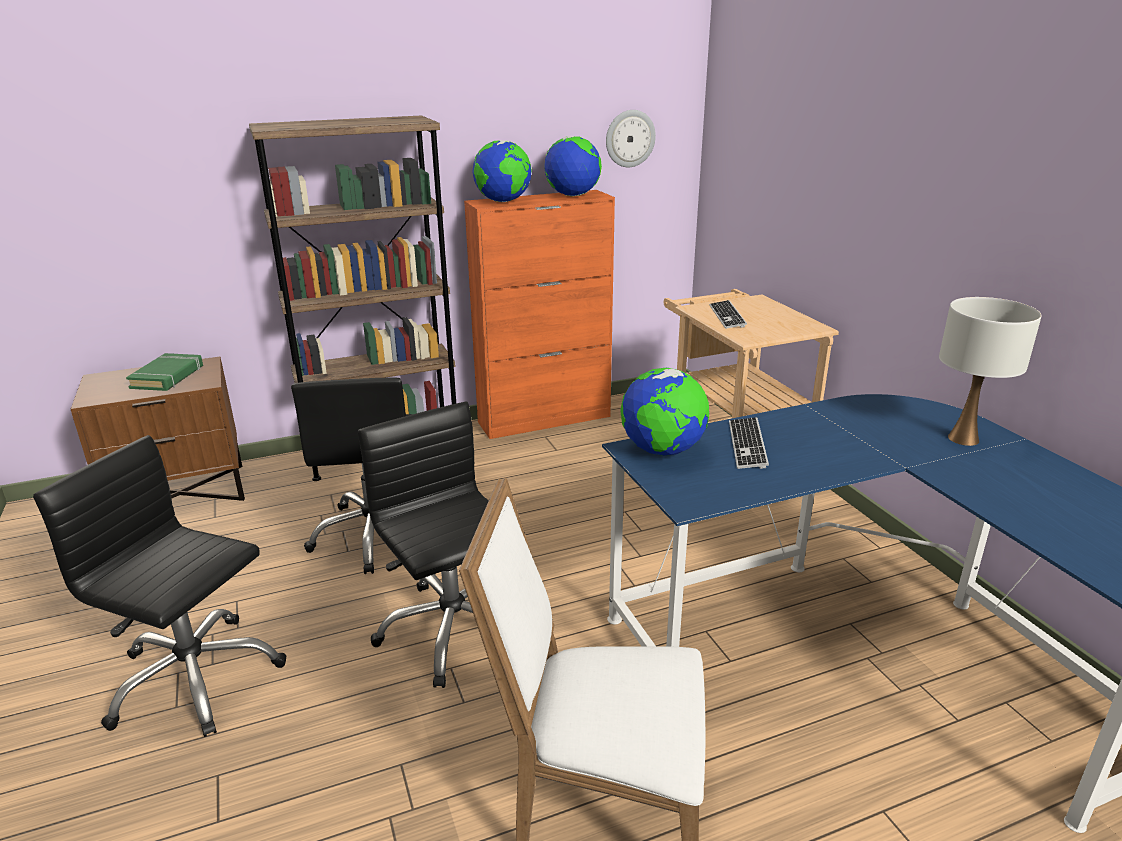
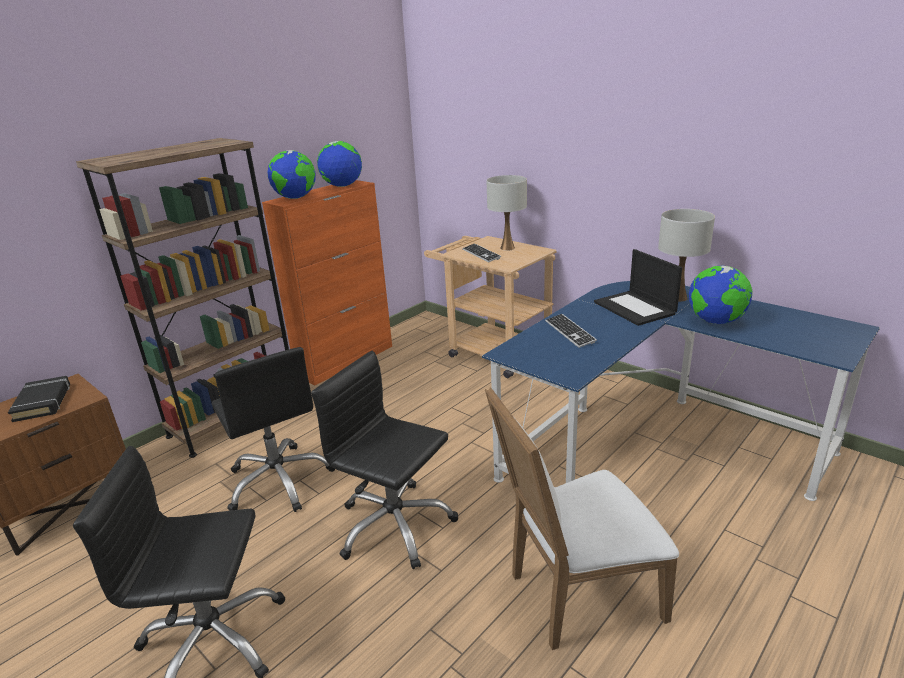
camera: 25 degrees left, 0 degrees up
(168, 377) = (43, 402): green book -> black book
(630, 138) = (367, 138): wall clock -> none
(662, 451) = (524, 349): globe -> globe (716, 321)
(771, 315) = (507, 248): none -> white table lamp
(878, 437) = (635, 308): none -> laptop

